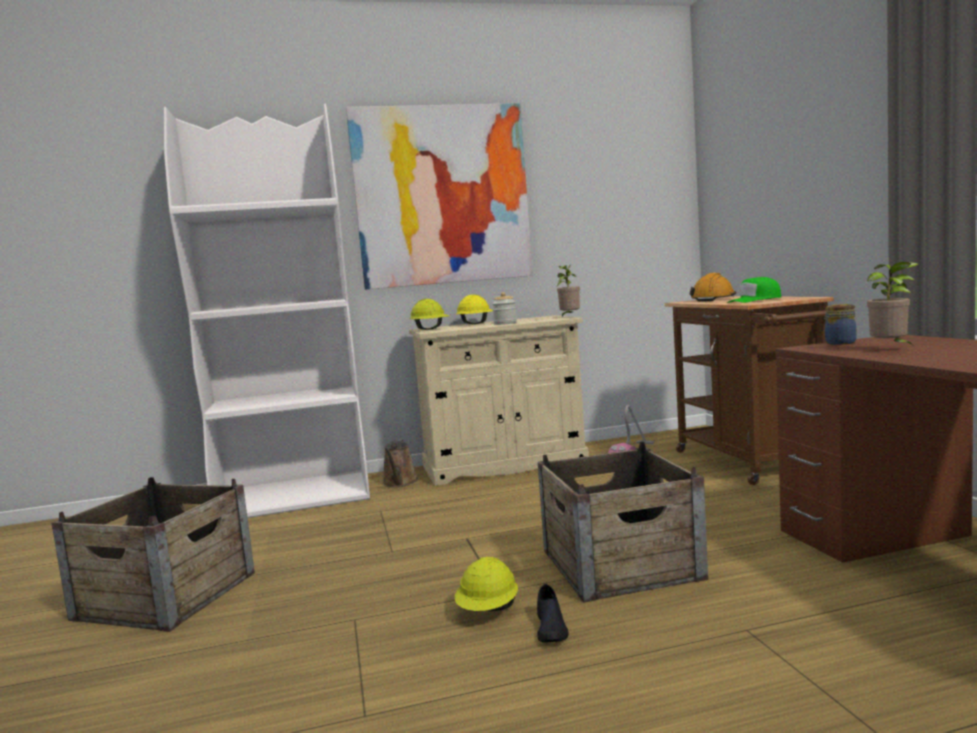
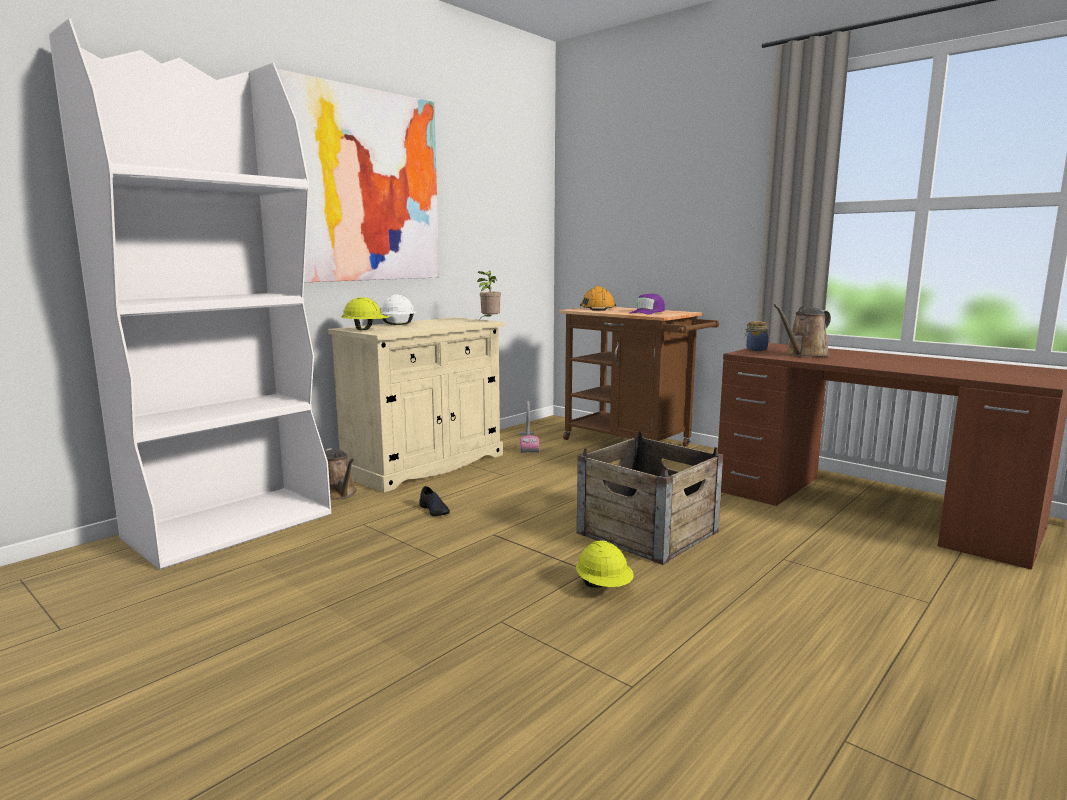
camera: 35 degrees left, 5 degrees up
(166, 595) = (240, 653): crate -> none
(476, 323) = (398, 324): yellow hard hat -> white hard hat
(505, 323) = (440, 325): jar -> none
(551, 628) = (667, 587): black shoe -> black shoe (434, 510)
(755, 300) = (648, 312): green cap -> purple cap
(891, 349) = (804, 355): potted plant -> brown watering can

